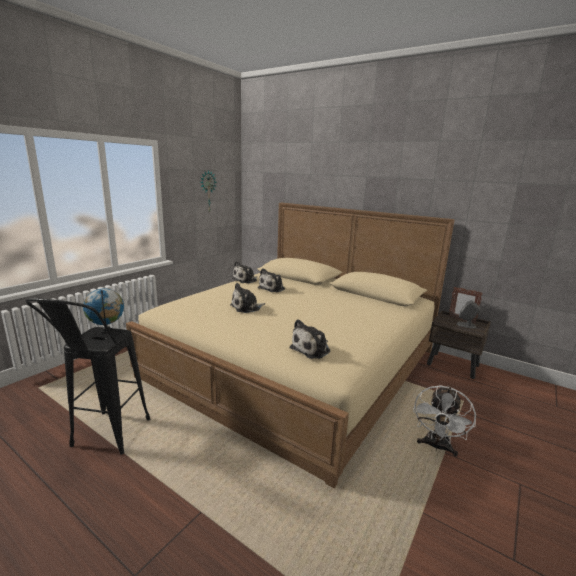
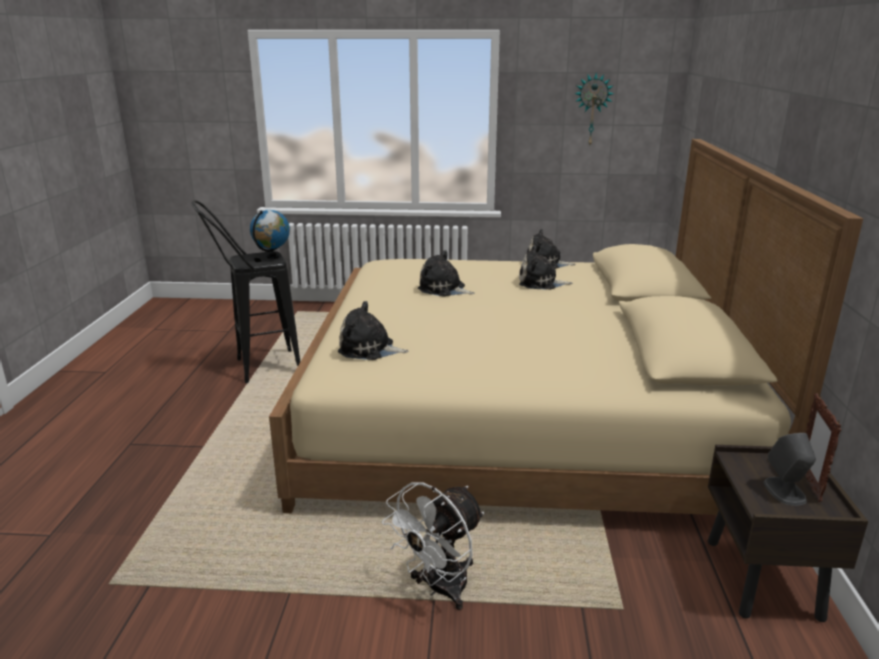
camera: 60 degrees right, 5 degrees up
(436, 447) = (439, 589): white fan -> white fan turned 45 degrees counterclockwise

